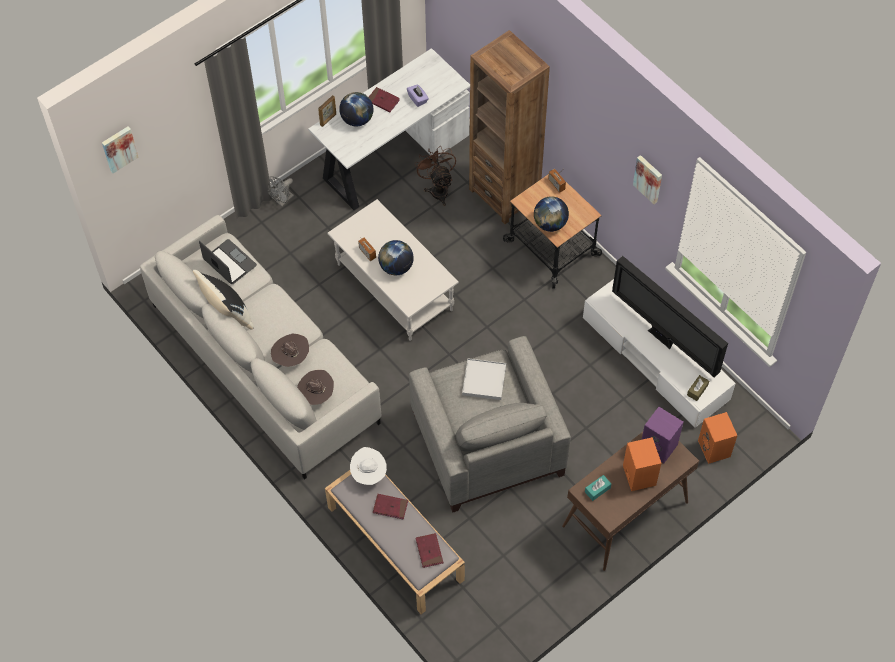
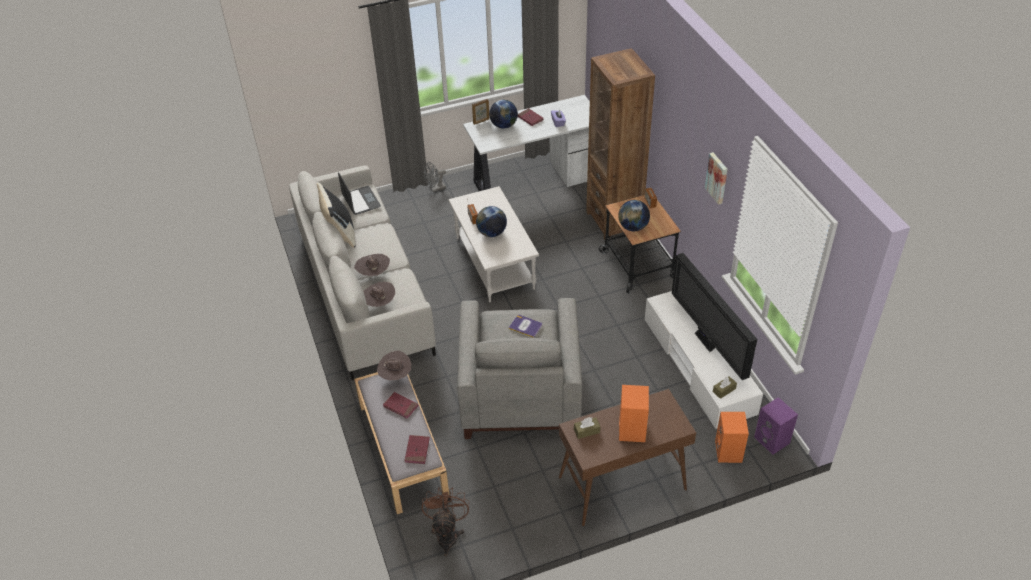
camera: 20 degrees right, 15 degrees down
(119, 148) = (286, 69): picture -> none
(369, 473) = (395, 376): white hat -> brown hat
(438, 189) = (561, 206): brown fan -> brown fan (447, 534)
(484, 380) = (525, 326): white tray -> book
(597, 490) = (586, 431): turquoise tissue box -> brown tissue box
(659, 446) = (661, 410): purple speaker -> purple speaker (773, 440)

